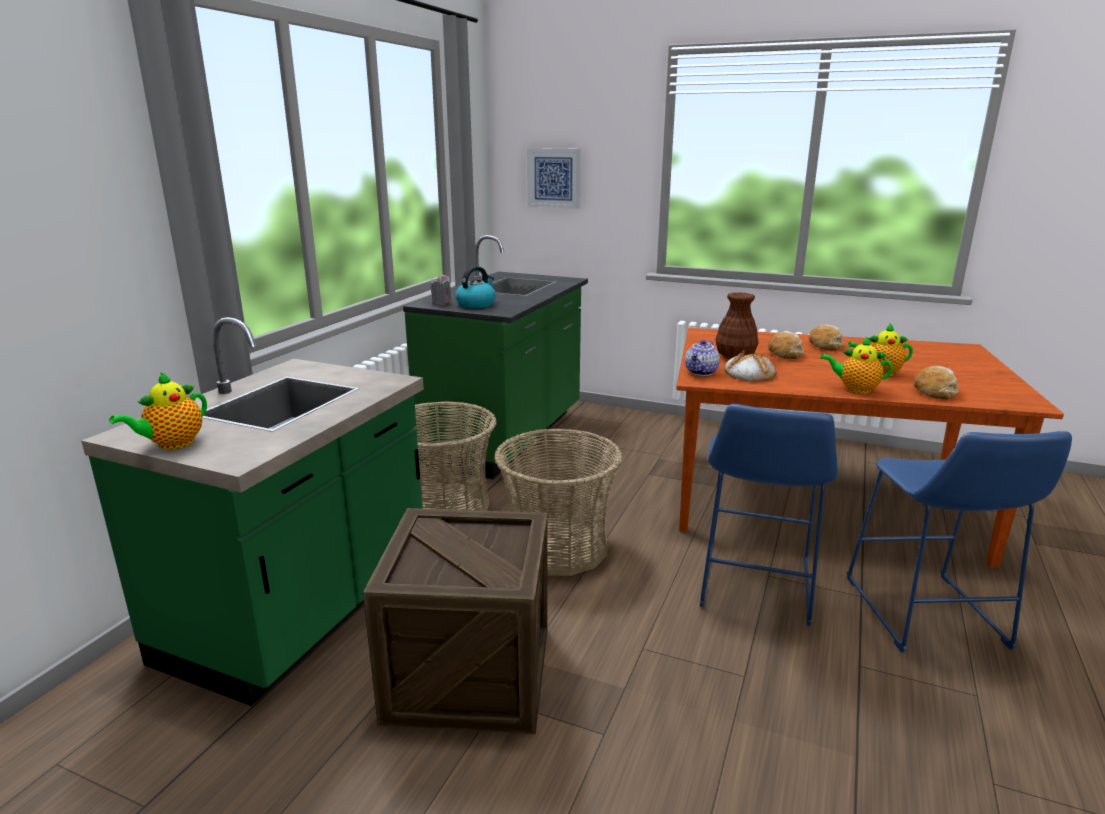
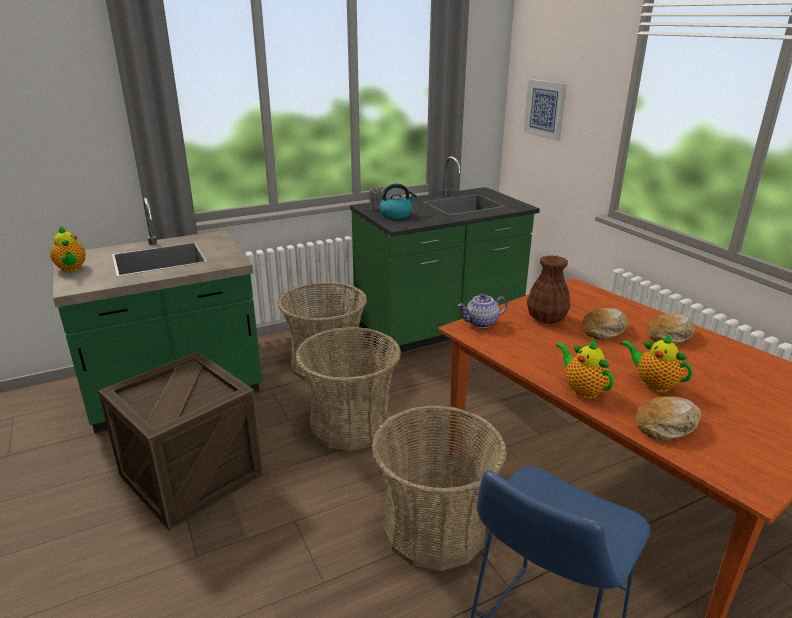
camera: 40 degrees right, 5 degrees up
(172, 444) = (71, 269): teapot -> teapot turned 105 degrees counterclockwise
(749, 374) = (518, 338): bread -> none
(754, 587) = (434, 528): blue stool -> basket

